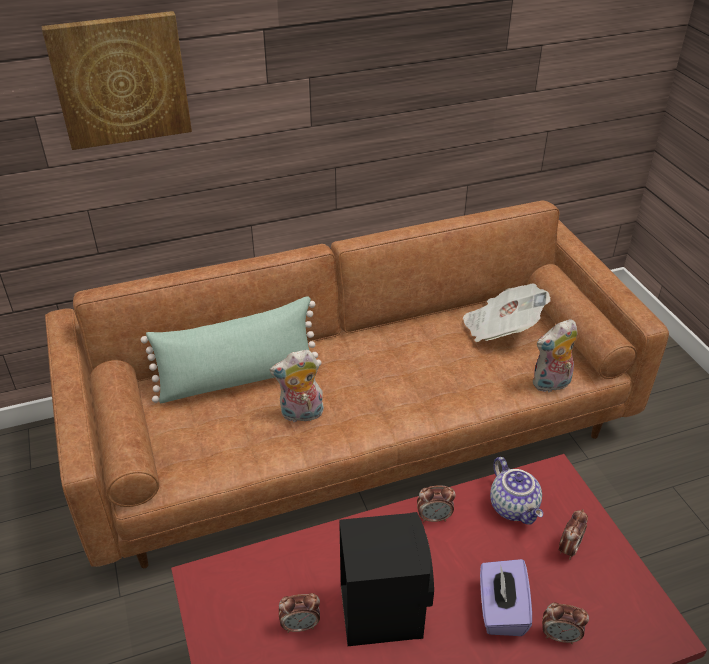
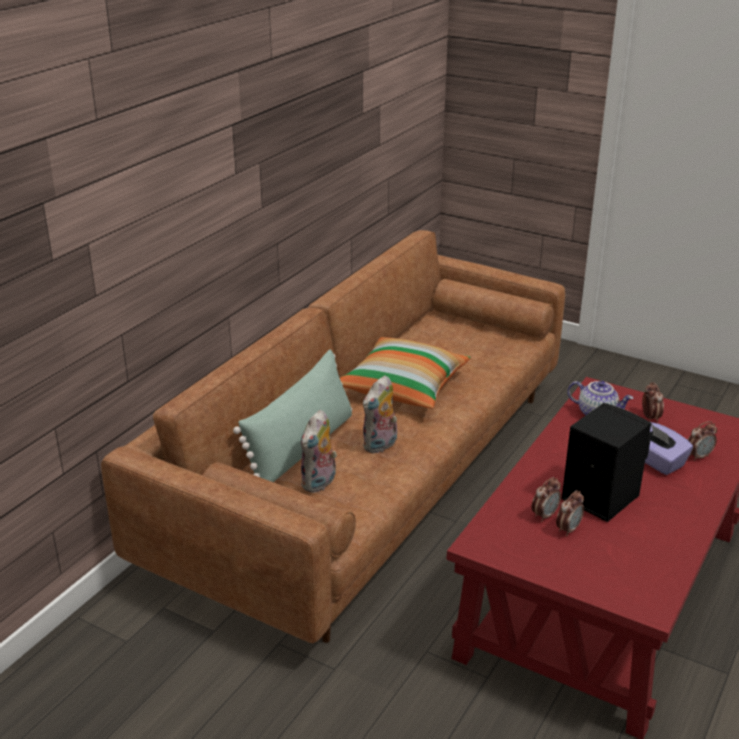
camera: 40 degrees left, 10 degrees down
(120, 80) = (150, 191): picture -> none
(397, 363) = (402, 387): none -> pillow
(434, 517) = (563, 441): alarm clock -> alarm clock (544, 515)
(501, 328) = (443, 338): newspaper -> none
(551, 384) = (515, 355): plush toy -> plush toy (319, 483)

